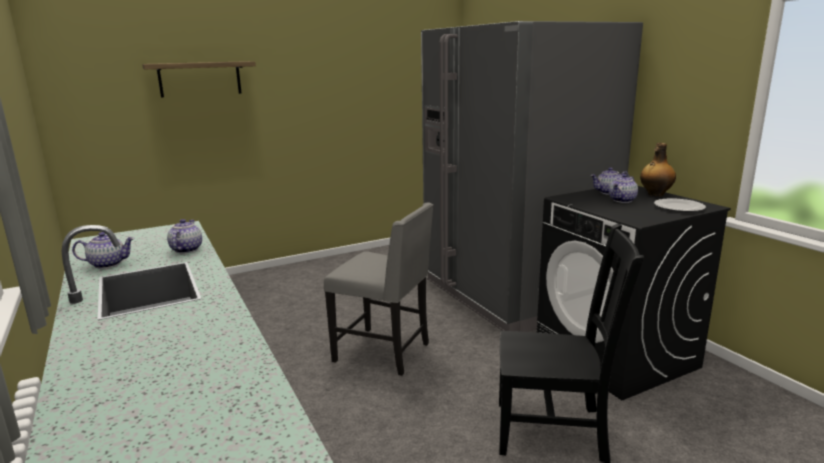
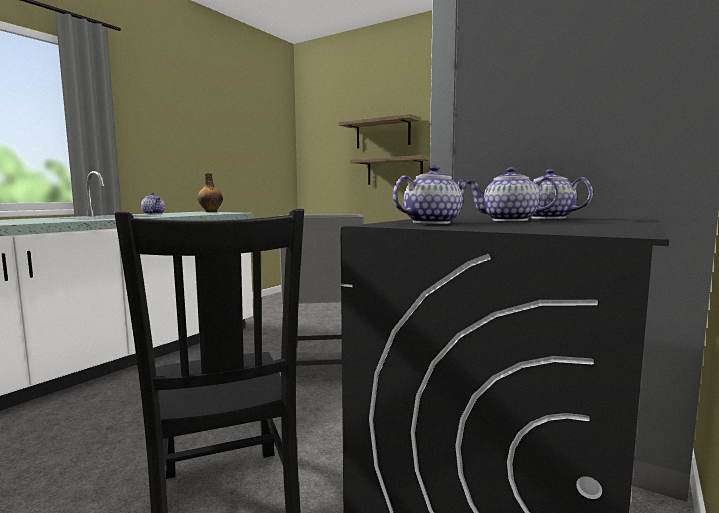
camera: 60 degrees right, 10 degrees down
(186, 249) = (187, 214): teapot -> teapot (431, 222)
(223, 125) = (394, 171): none -> shelf
(655, 194) = (612, 223): bottle -> bottle (211, 212)
(679, 207) = (544, 228): plate -> none

